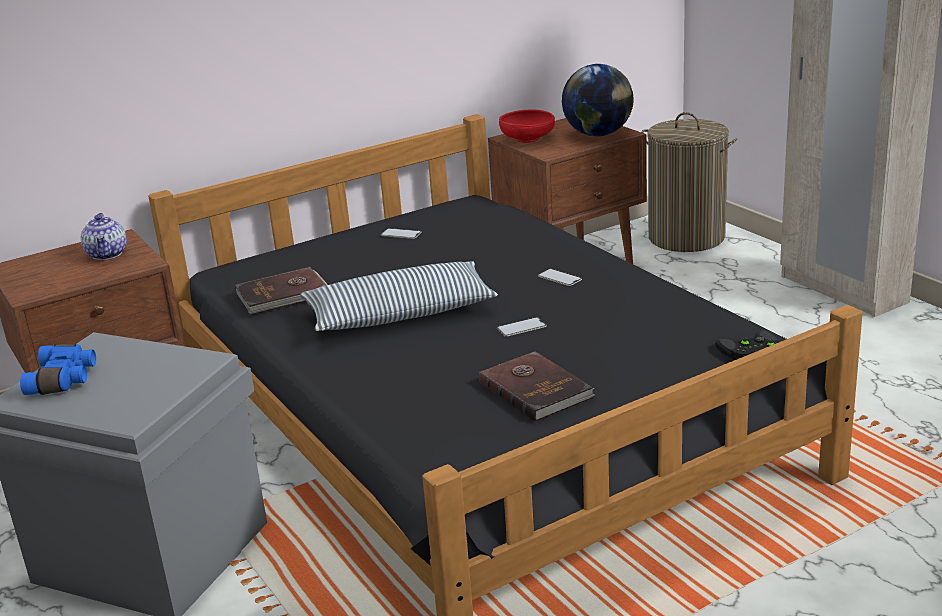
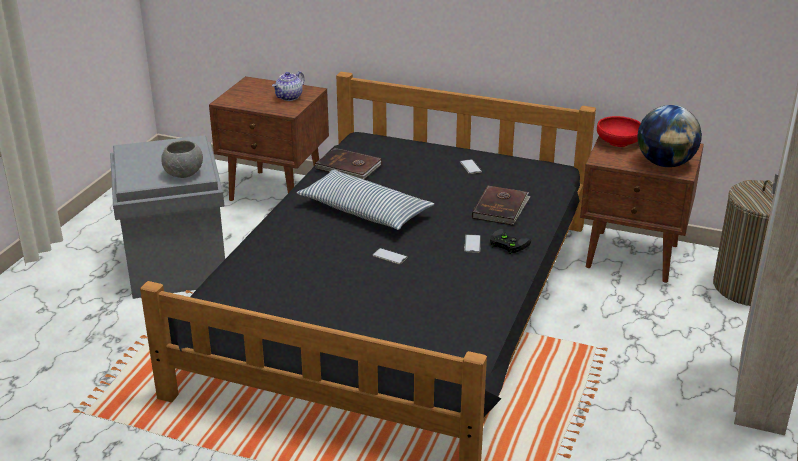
camera: 50 degrees right, 5 degrees up
(64, 379) = (152, 151): blue binoculars -> none
(178, 371) = (184, 174): none -> grey bowl
(536, 389) = (319, 290): brown book -> brown book (501, 208)
(748, 351) = (443, 349): black game controller -> black game controller (507, 244)

